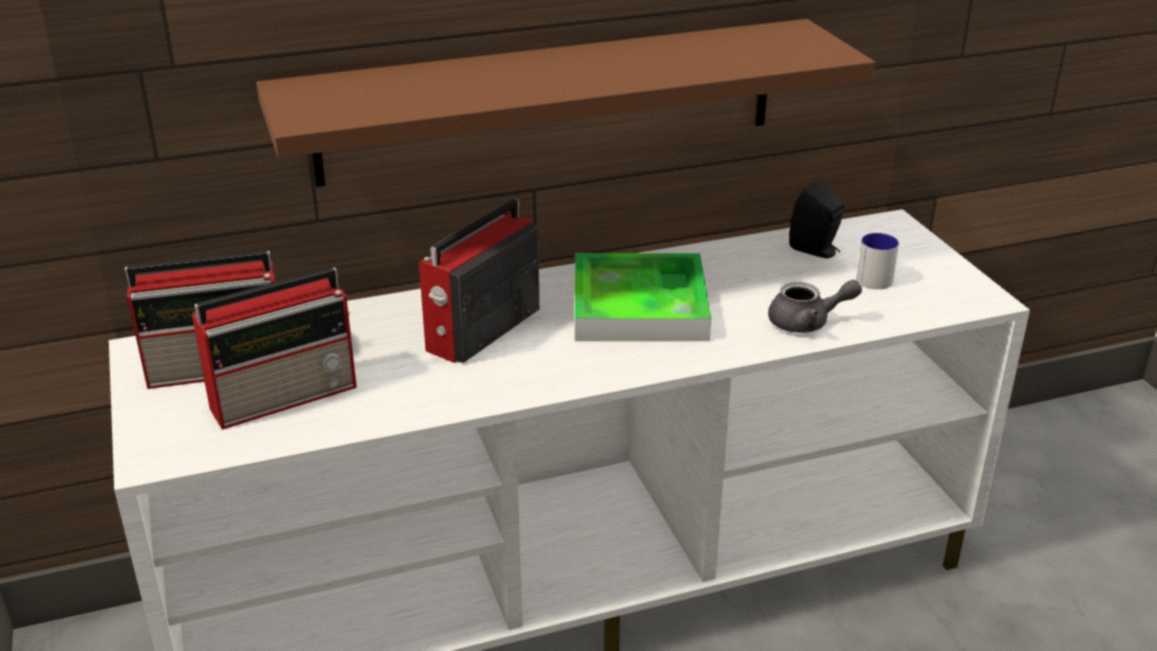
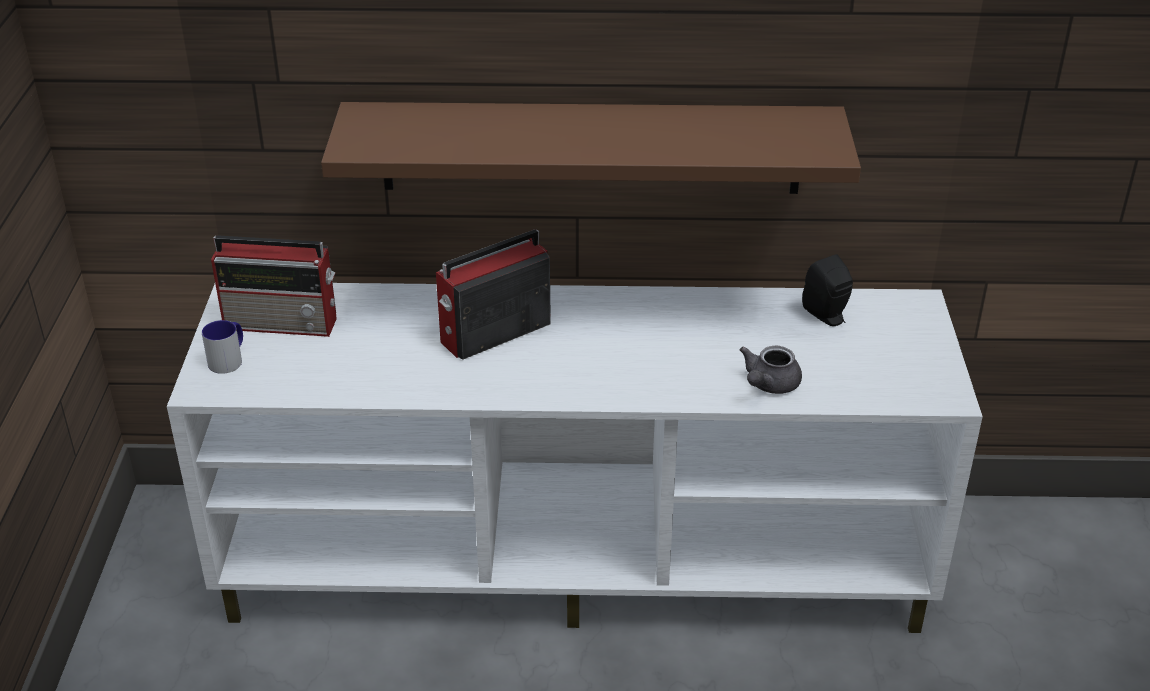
camera: 20 degrees right, 5 degrees up
(287, 395) = (318, 358): radio -> none
(639, 306) = (635, 338): tray -> none
(807, 323) = (768, 385): grey teapot -> grey teapot turned 105 degrees clockwise
(873, 276) = (860, 353): mug -> mug (229, 359)

